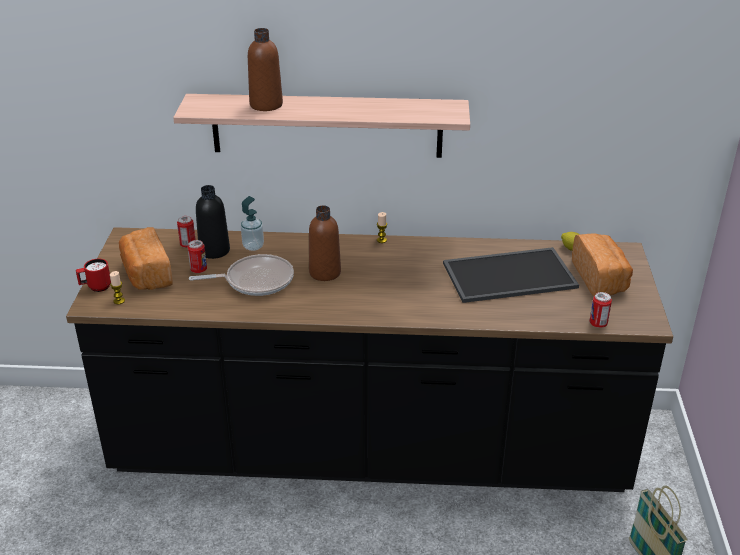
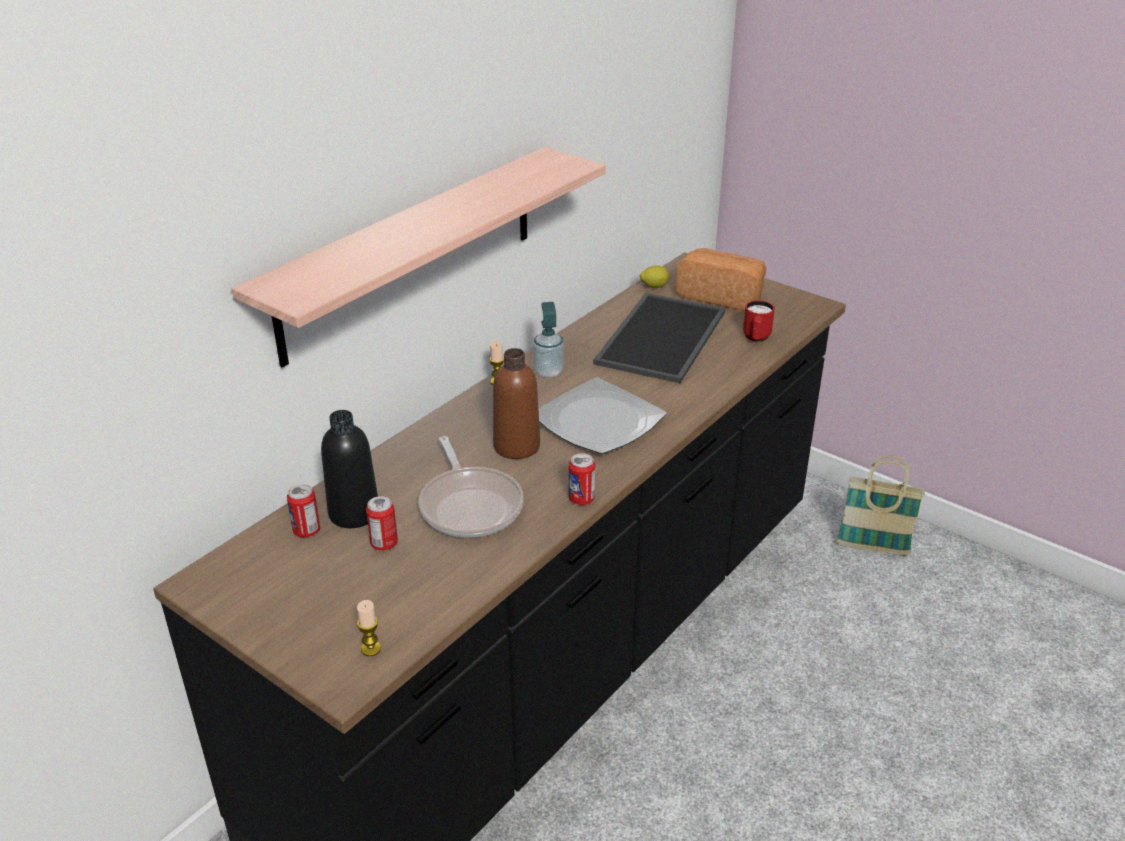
camera: 55 degrees left, 0 degrees up
(96, 287) = (304, 662): red mug -> red mug (756, 338)
(146, 275) = (334, 597): bread -> none
(253, 246) = (387, 477): soap dispenser -> soap dispenser (548, 372)
(255, 281) = (470, 505): frying pan -> frying pan turned 135 degrees clockwise
(266, 105) = (371, 247): brown bottle -> none
(383, 290) = (600, 421): none -> plate
(598, 324) = (793, 328): can -> can (581, 499)

